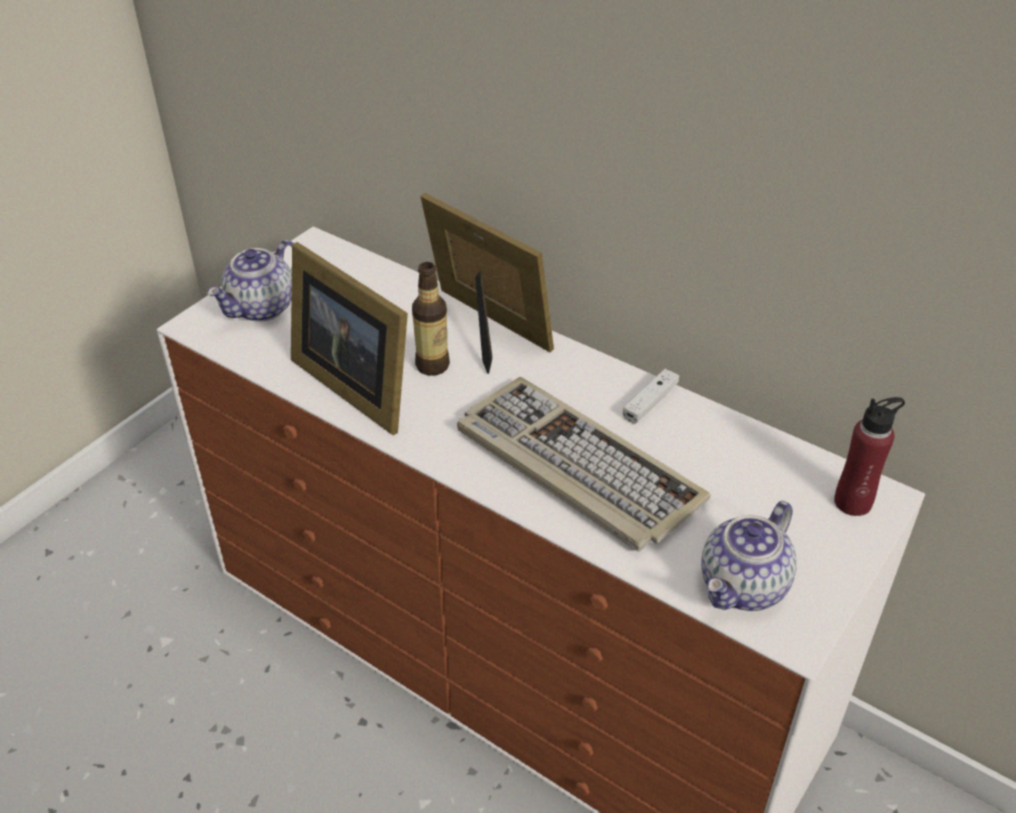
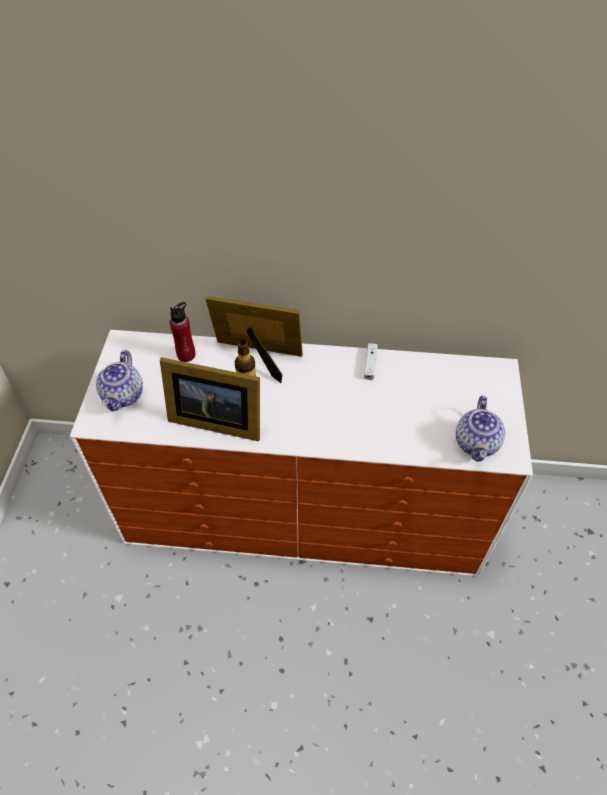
camera: 30 degrees left, 10 degrees up
(574, 467) = (360, 417): keyboard -> none
(853, 502) = (492, 377): red bottle -> red bottle (186, 355)

